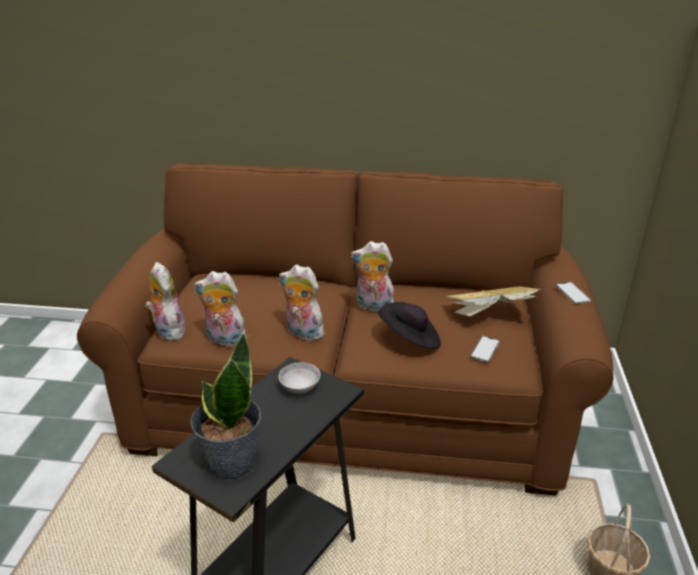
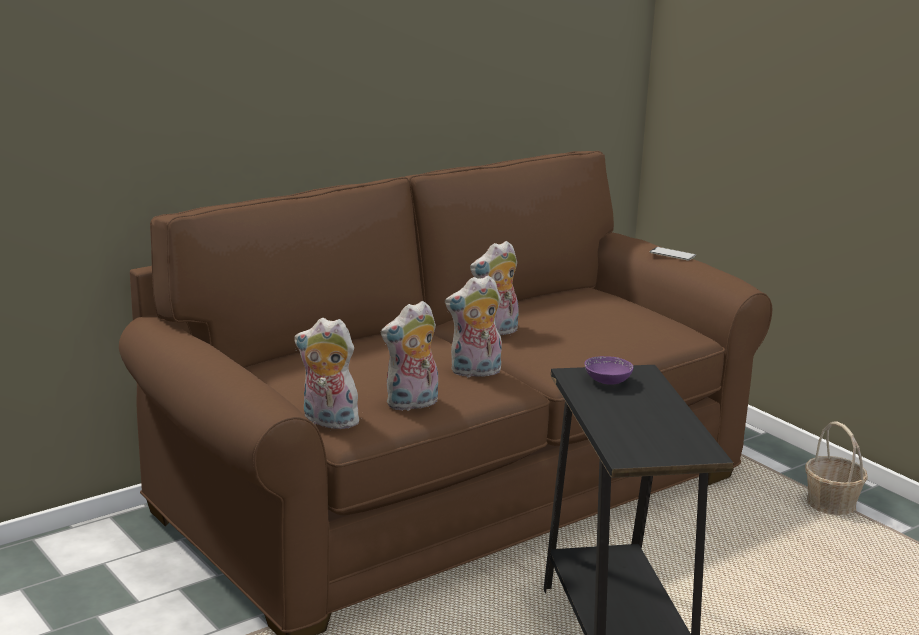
camera: 45 degrees left, 10 degrees down
(231, 462) = (665, 439): potted plant -> none
(300, 387) = (607, 381): grey bowl -> purple bowl
(410, 339) = (580, 342): black hat -> none
(485, 349) = (649, 327): phone -> none
(490, 315) = (607, 303): book -> none

